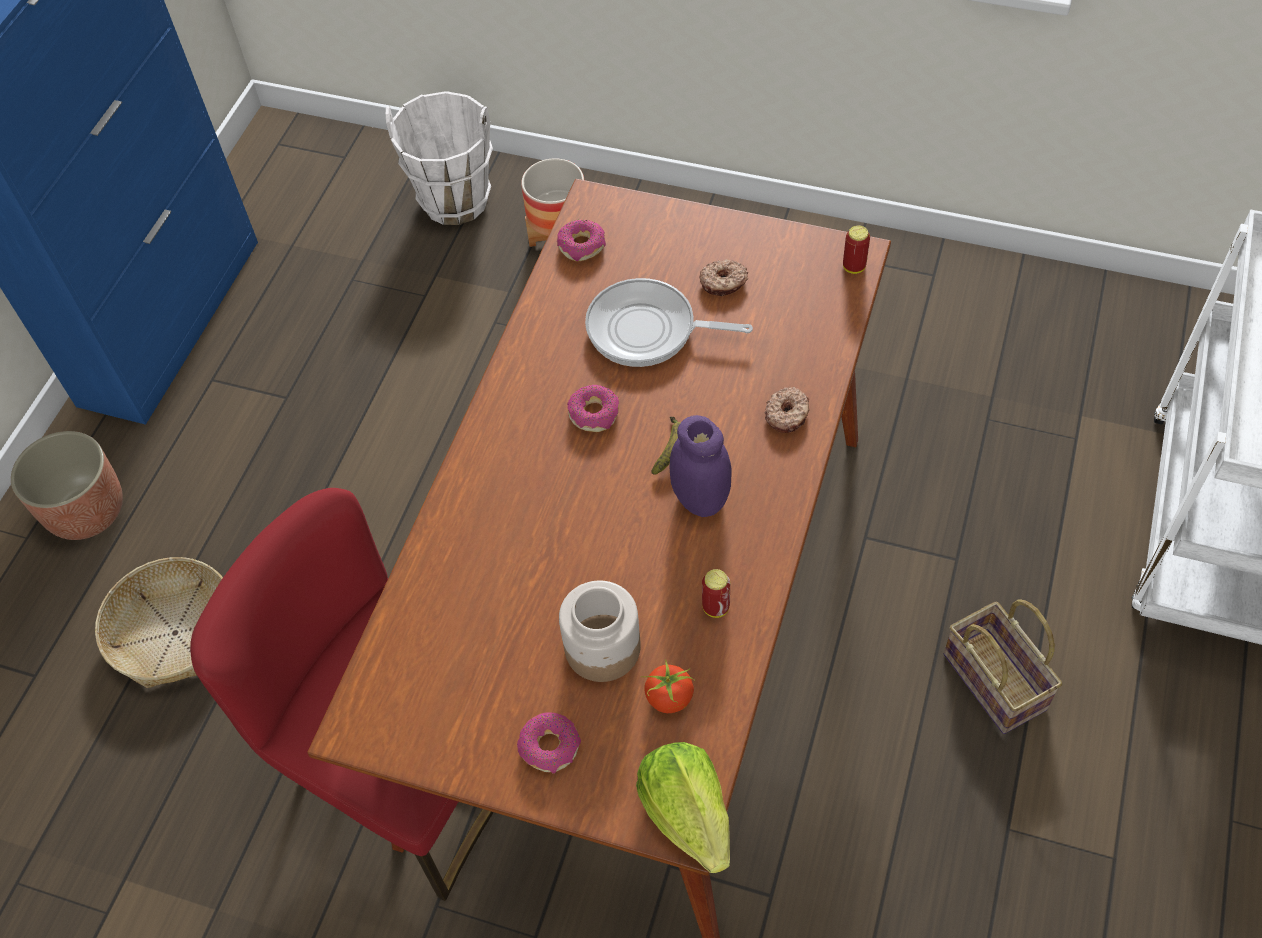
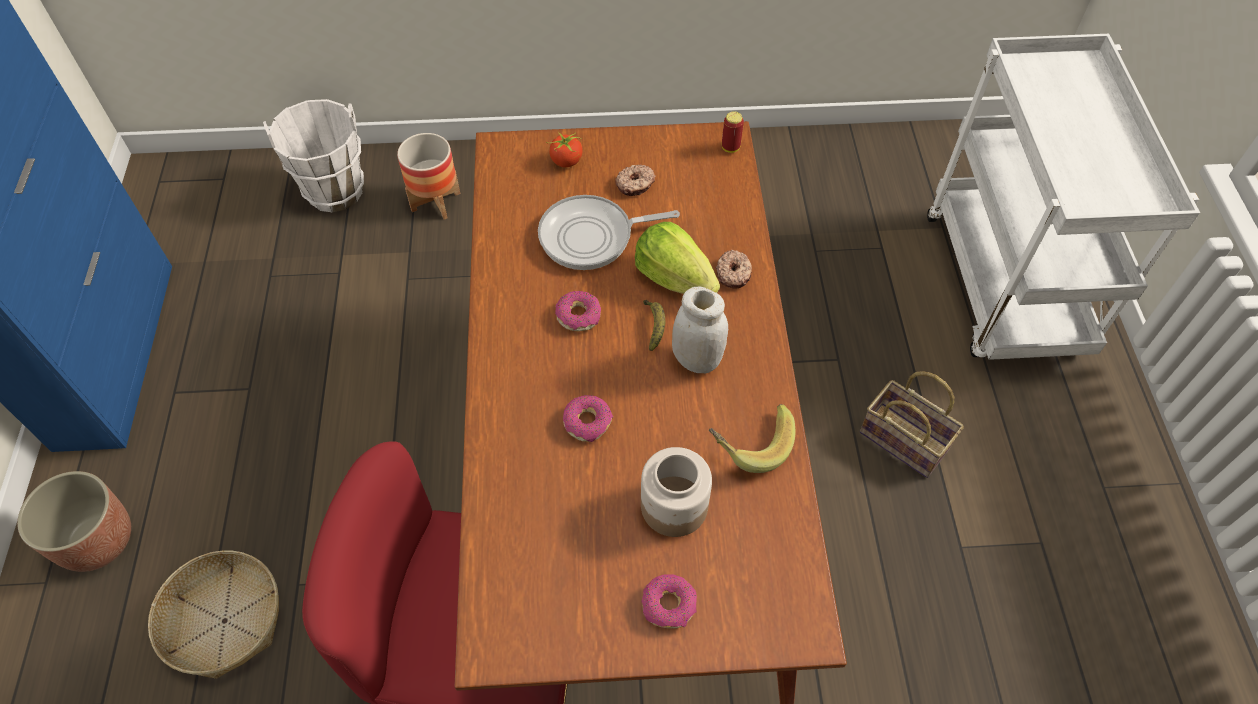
camera: 25 degrees left, 0 degrees up
(582, 246) = (506, 184): donut -> donut (588, 422)
(669, 698) = (747, 530): tomato -> tomato (566, 161)
(688, 814) = (808, 621): lettuce -> lettuce (674, 278)
(700, 499) = (697, 359): purple jar -> white jar
(715, 607) = (750, 443): can -> banana

